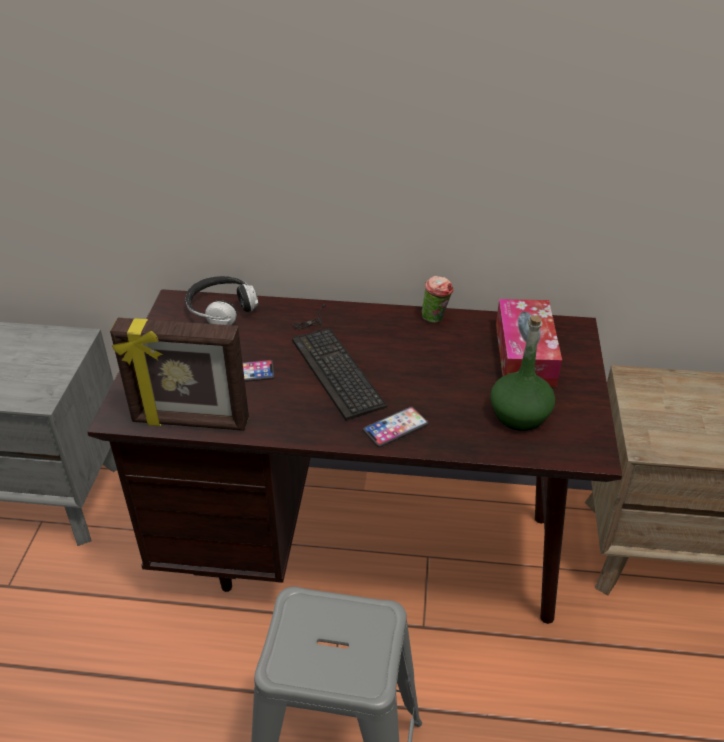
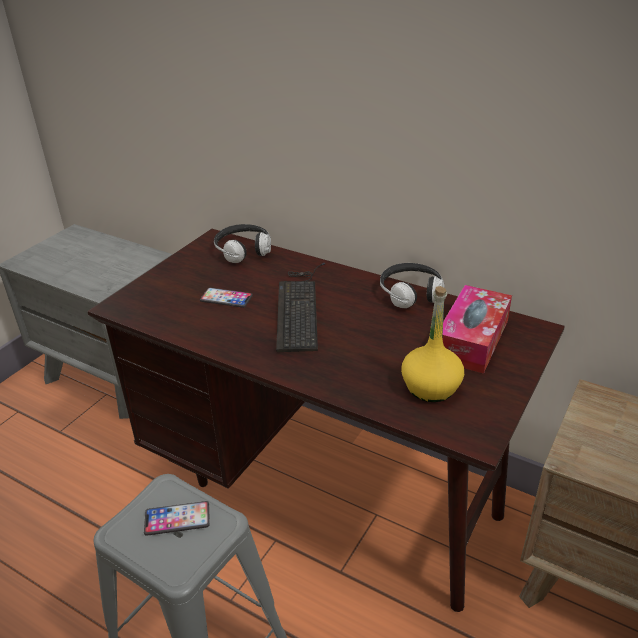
camera: 25 degrees right, 5 degrees down
(190, 422) = (160, 322): picture frame -> none
(395, 427) = (313, 368): phone -> phone (177, 519)
(436, 319) = (411, 294): cup -> headphones
(520, 415) = (431, 387): green bottle -> yellow bottle

